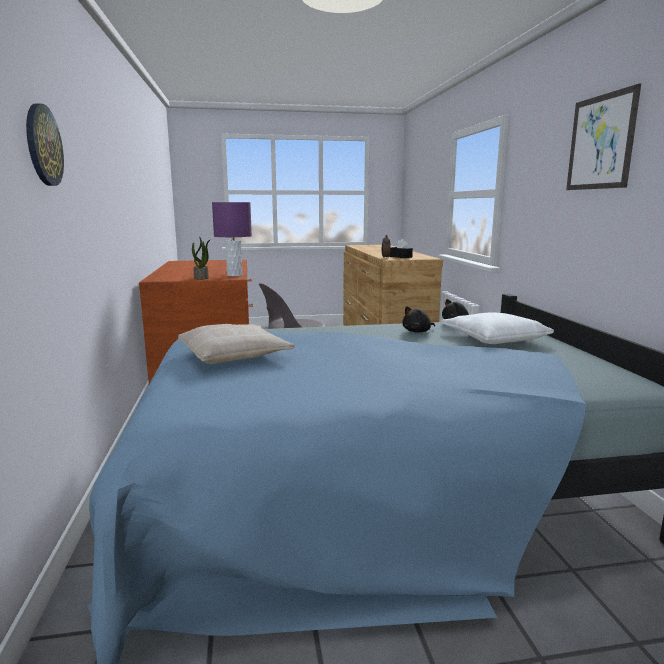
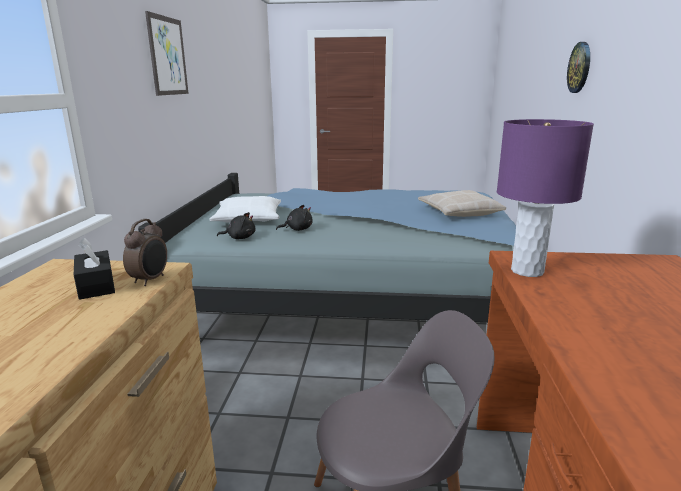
camera: 165 degrees left, 5 degrees up
(201, 278) = (581, 262): potted plant -> none

